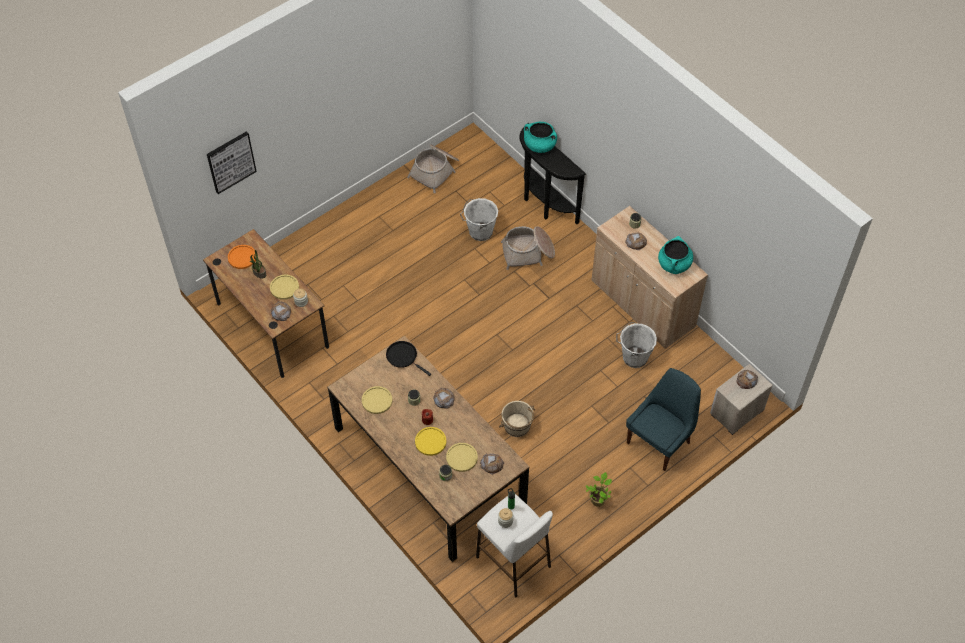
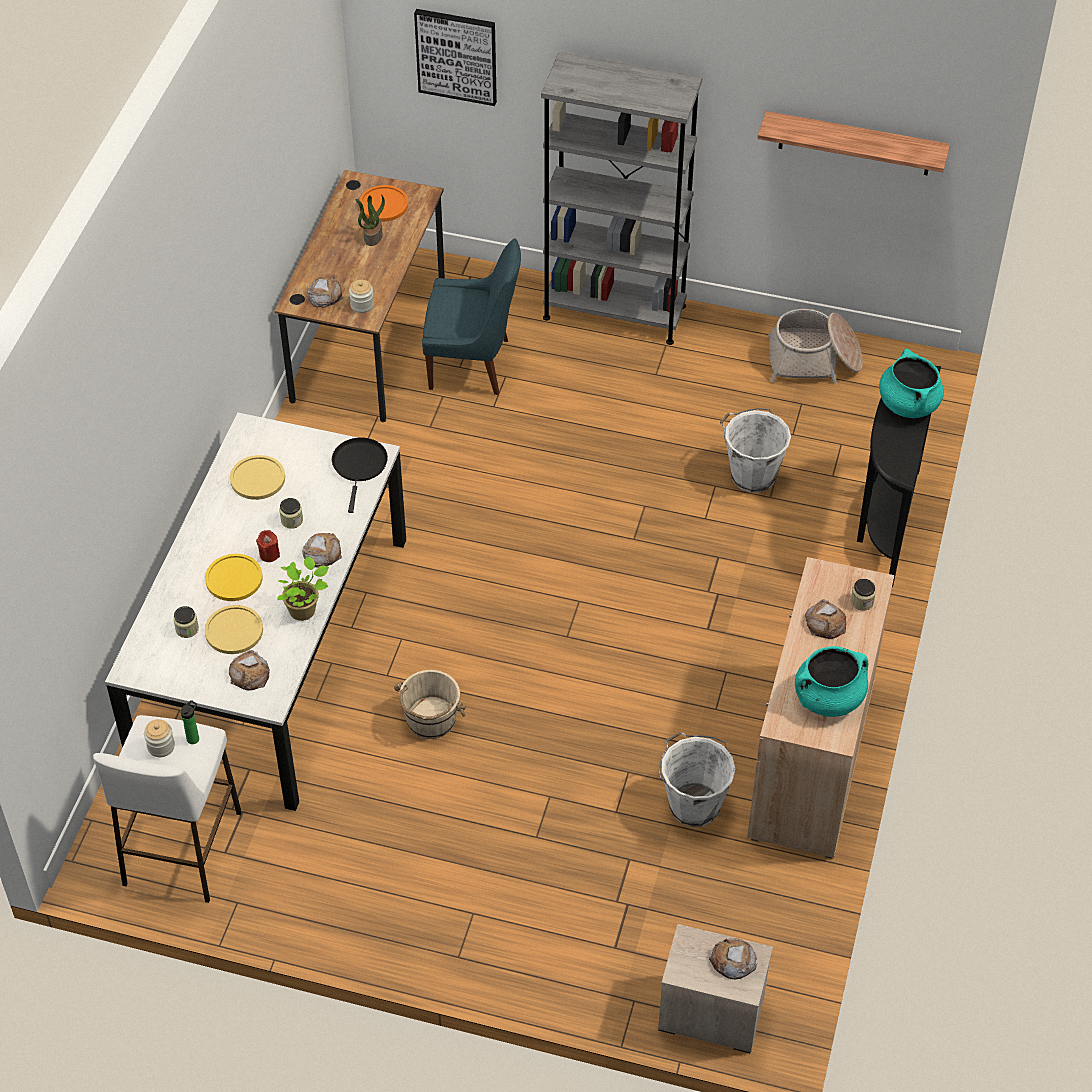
camera: 55 degrees right, 5 degrees down
(284, 287) = (371, 275): yellow plate -> none
(341, 222) = (614, 312): none -> grey bookcase
(416, 63) = (855, 144): none -> shelf
(428, 466) = (272, 649): brown dining table -> white dining table
(528, 253) = (769, 555): basket -> none
(598, 499) = (378, 900): potted plant -> potted plant (304, 610)
(660, 441) = (558, 929): blue chair -> blue chair (473, 364)

